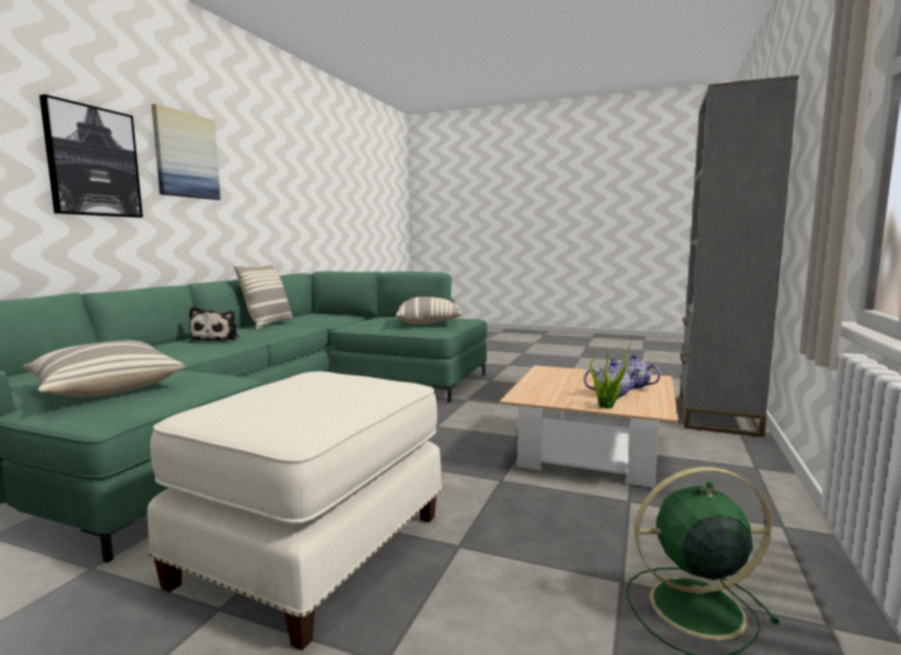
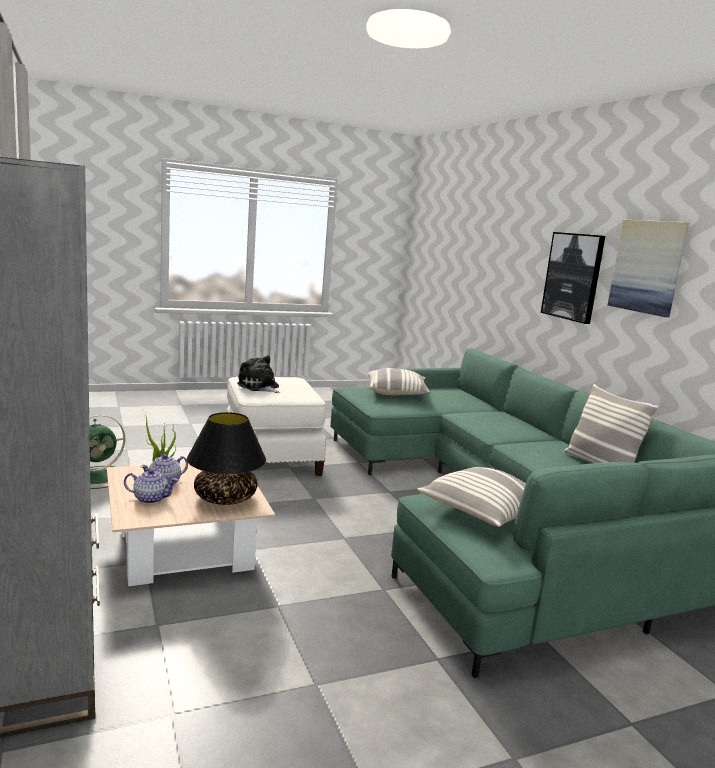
camera: 135 degrees right, 5 degrees up
(217, 340) = (521, 433): plush toy -> plush toy (259, 387)
(562, 377) = (225, 498): none -> black table lamp

